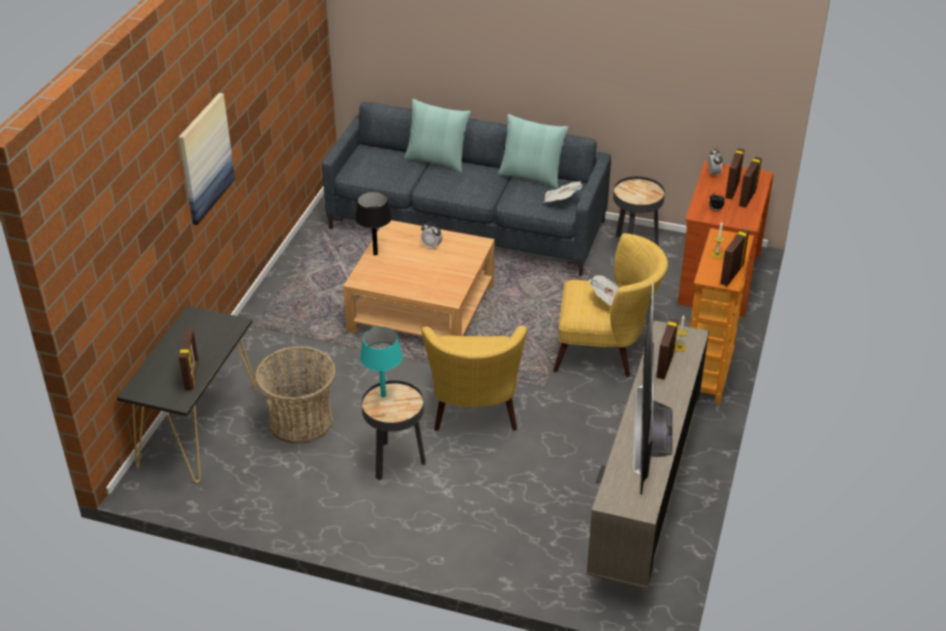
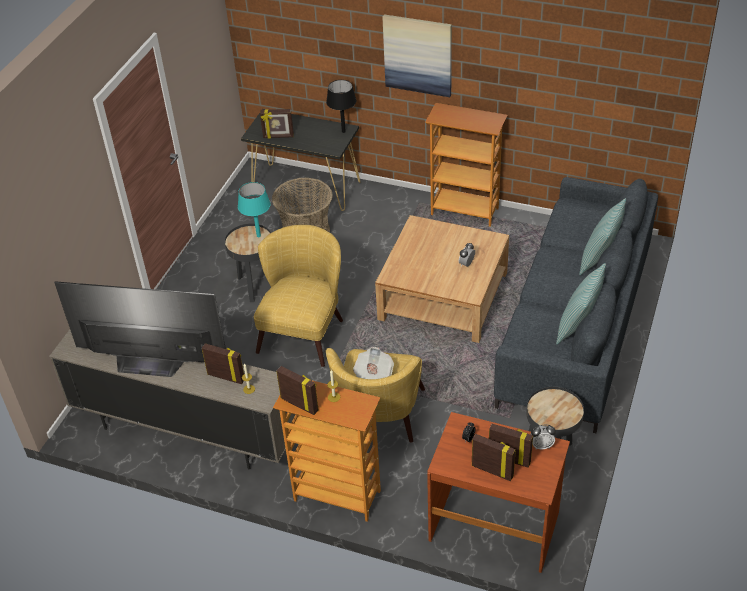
camera: 95 degrees right, 5 degrees up
(277, 291) = (465, 211): none -> bookcase
(375, 254) = (454, 231): black table lamp -> black table lamp (343, 132)
(474, 412) = (305, 329): yellow armchair -> yellow armchair turned 105 degrees clockwise
(561, 200) = (533, 346): newspaper -> none

